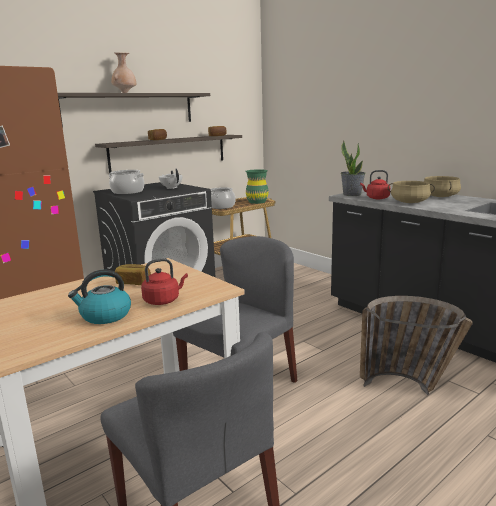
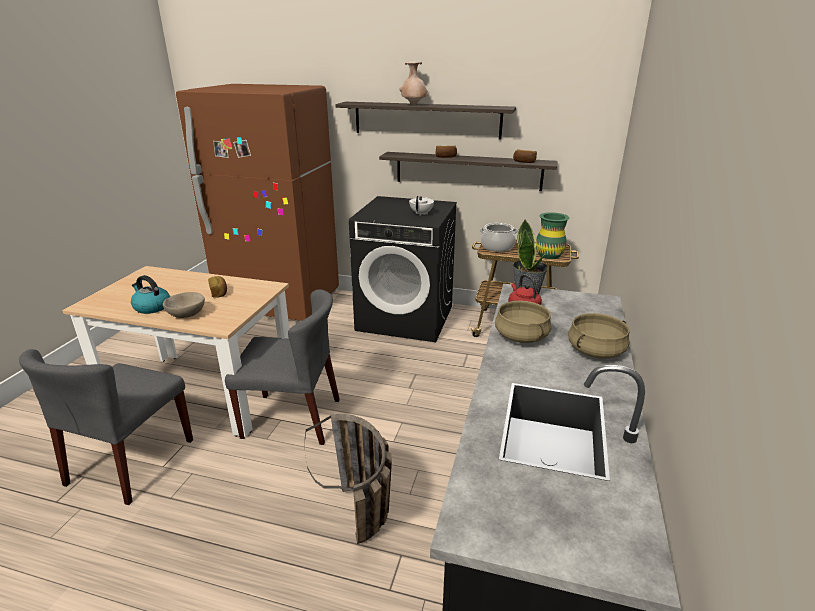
camera: 55 degrees right, 10 degrees up
(127, 192) = (384, 206): cooking pot -> none
(163, 300) = (187, 315): red kettle -> beige bowl

